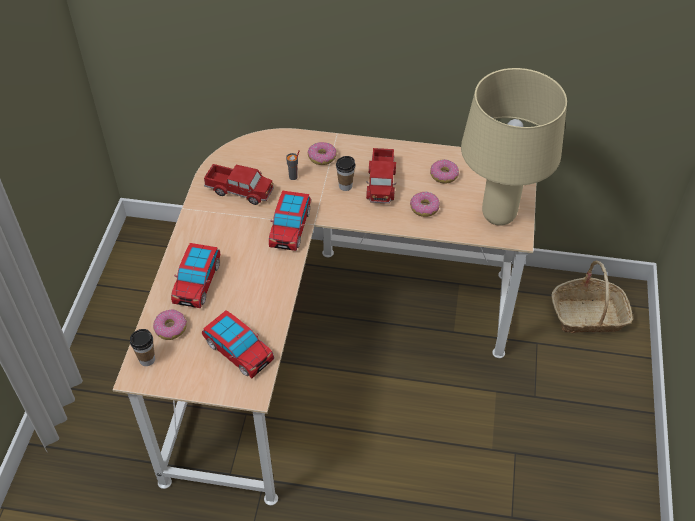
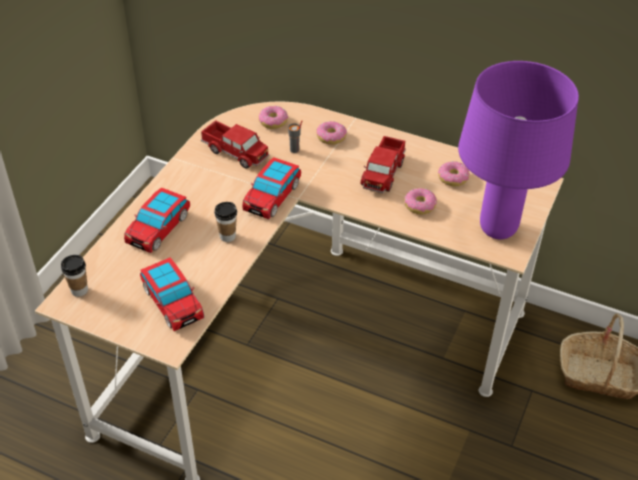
camera: 15 degrees right, 5 degrees down
(170, 328) = (114, 266): donut -> donut (273, 121)
(345, 186) = (344, 168): cup -> cup (227, 236)
(498, 216) = (497, 229): beige table lamp -> purple table lamp

